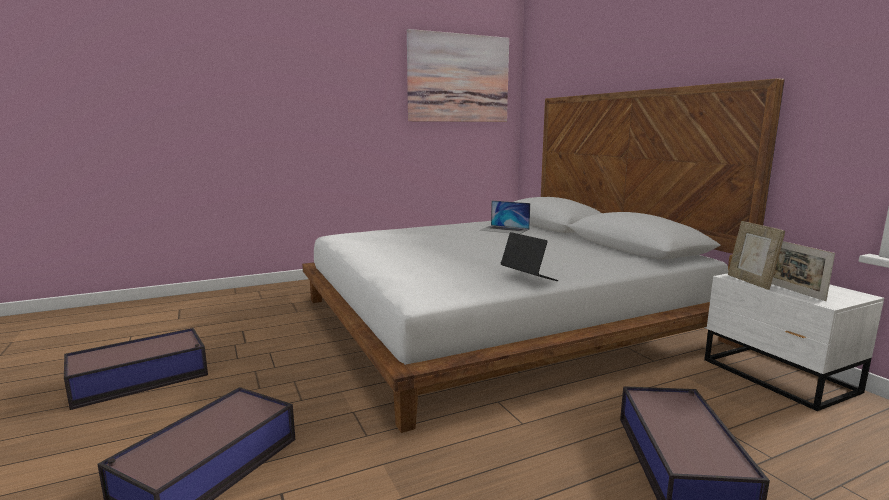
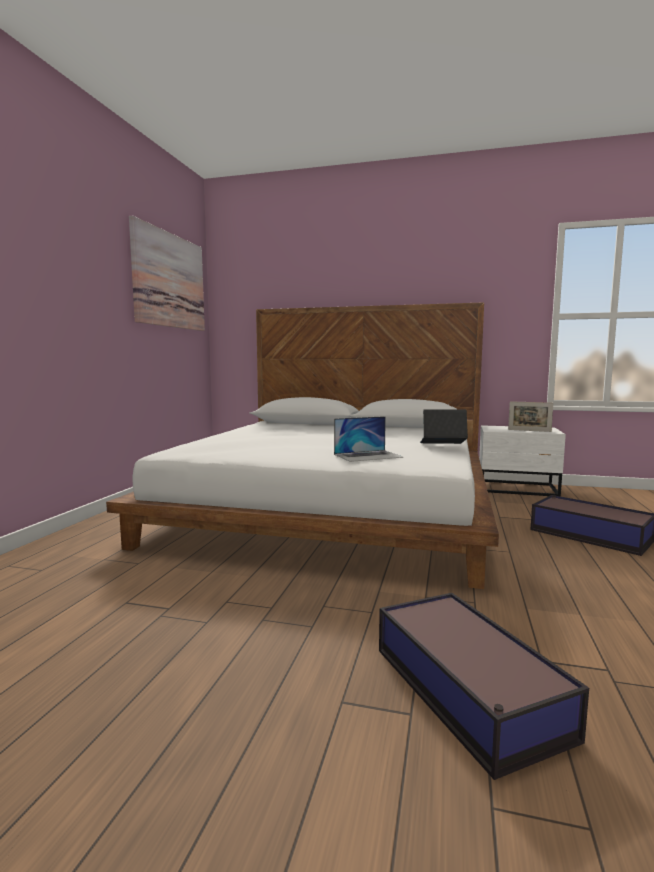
camera: 50 degrees left, 5 degrees down
(142, 379) = (148, 701): storage box -> none
(505, 229) = (294, 427): laptop -> laptop (368, 455)
(750, 282) = (504, 430): picture frame -> none

